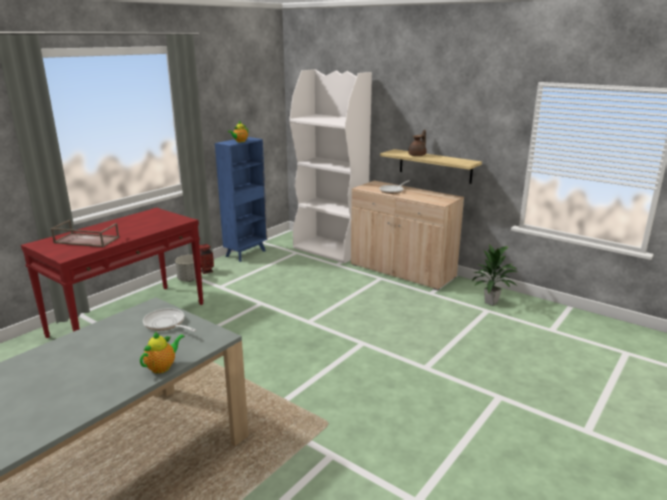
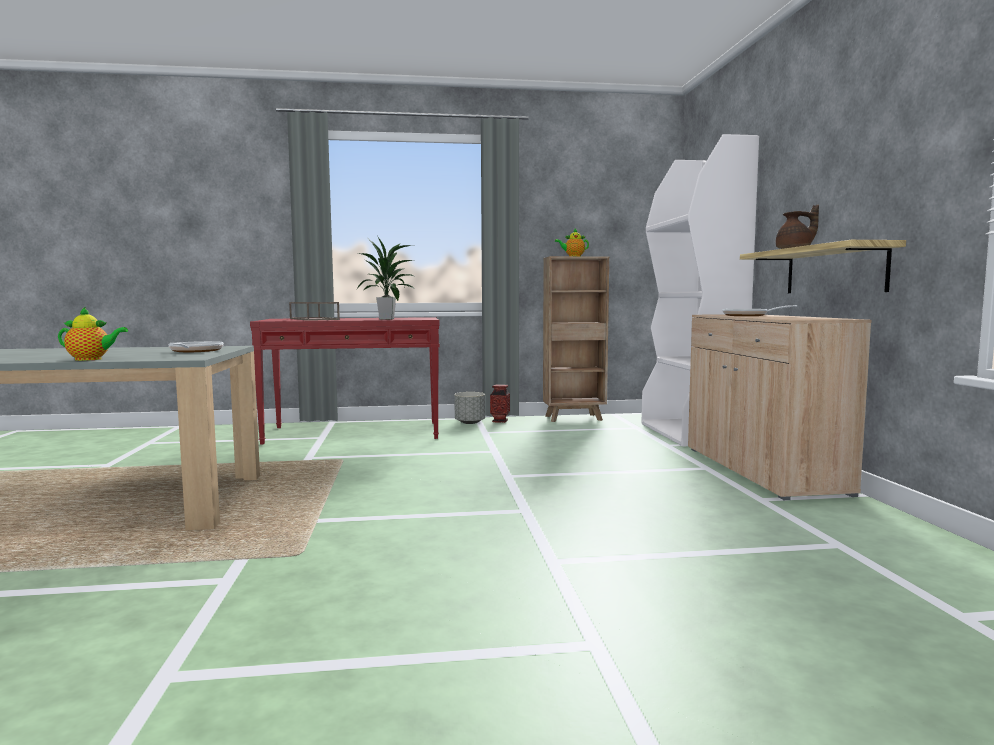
camera: 45 degrees right, 15 degrees down
(246, 253) = (574, 418): blue bookcase -> brown bookcase
(491, 303) = (873, 540): potted plant -> potted plant (387, 319)

